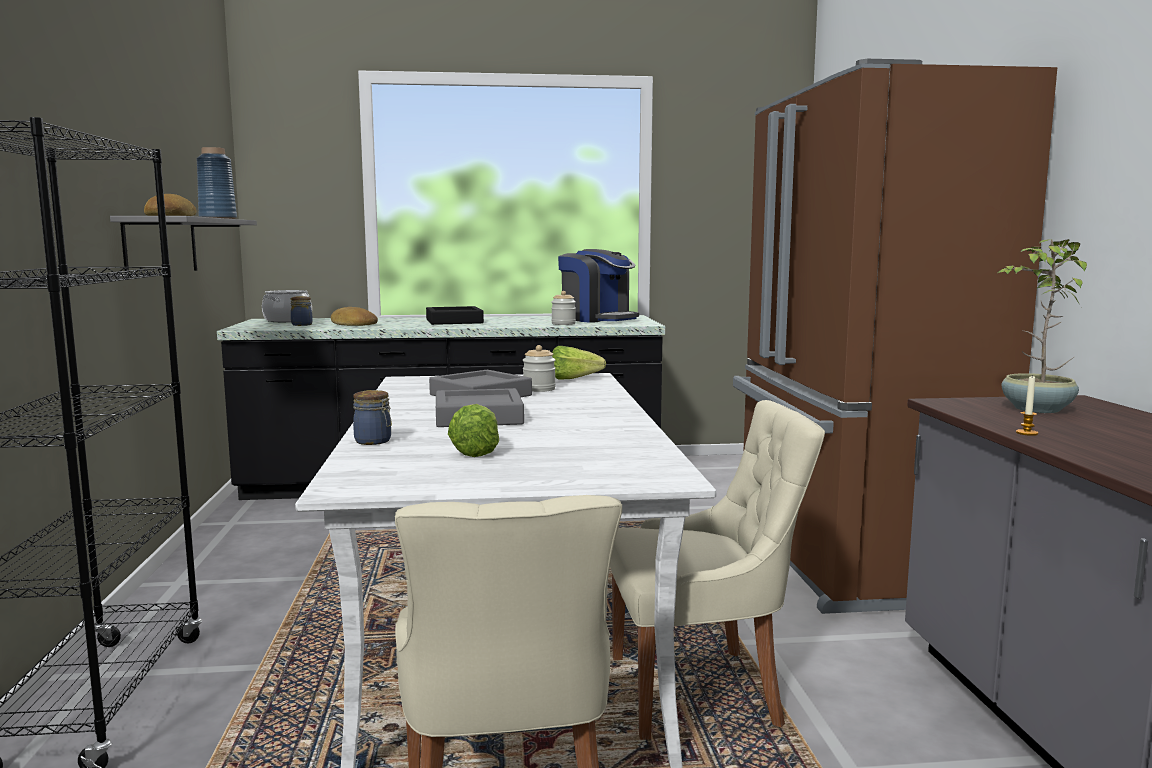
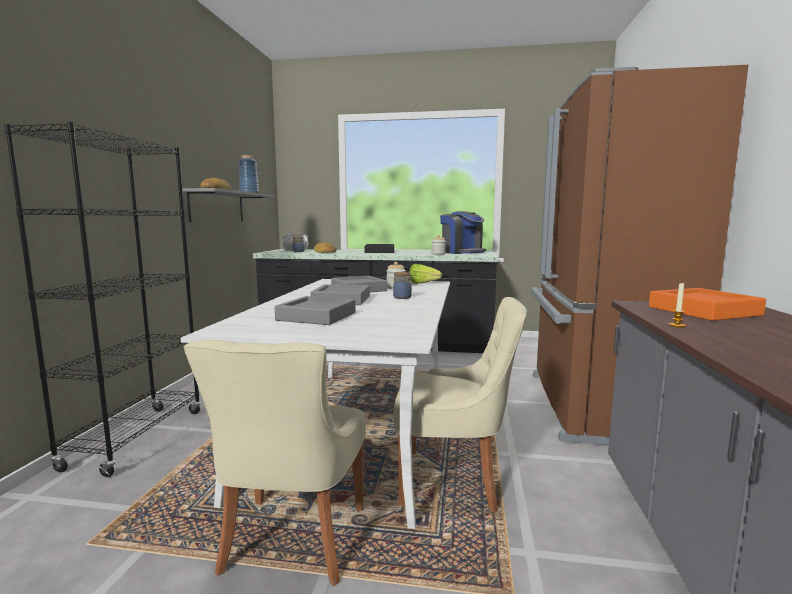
camera: 15 degrees right, 0 degrees up
(374, 441) = (267, 309): jar -> jar (403, 297)
(478, 449) = (316, 316): lettuce -> grey tray
(1035, 409) = (703, 311): potted plant -> orange tray

